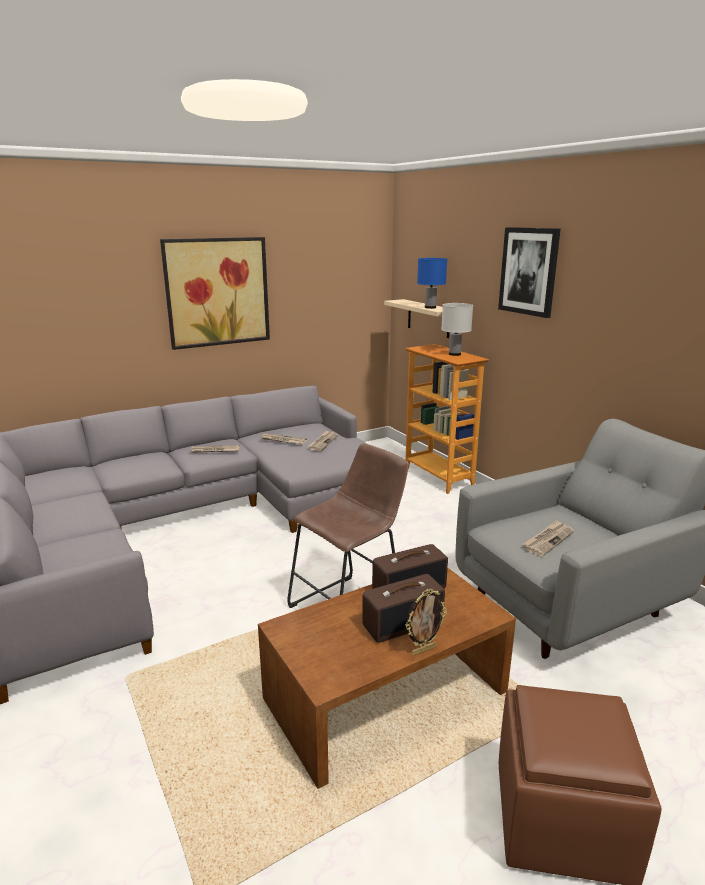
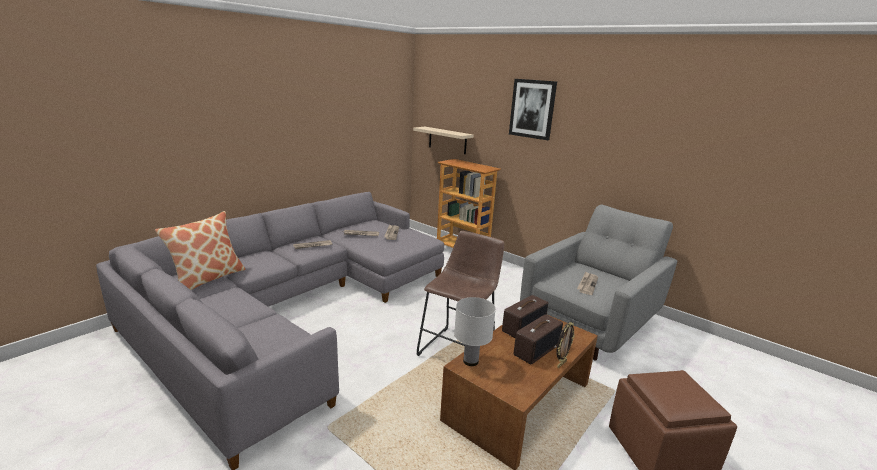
camera: 20 degrees left, 0 degrees up
(74, 479) = (207, 279): none -> pillow
(217, 292) = (298, 120): picture -> none
(430, 307) = (453, 132): blue table lamp -> none
(454, 354) = (475, 165): white table lamp -> white table lamp (471, 361)

